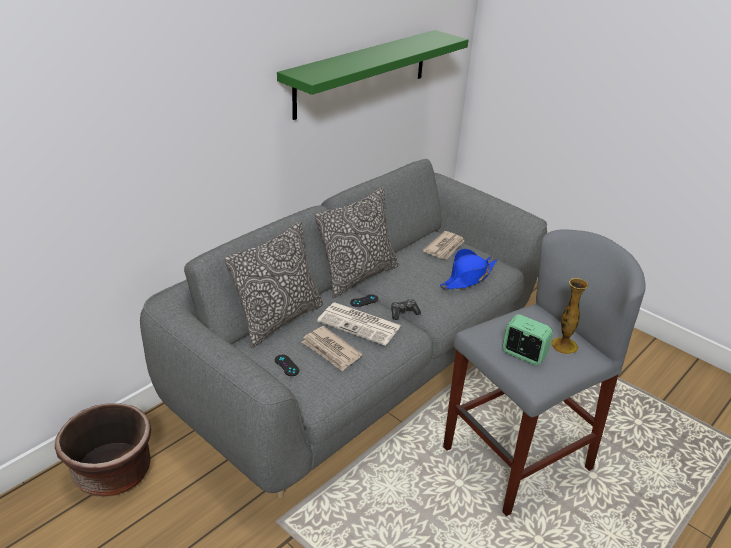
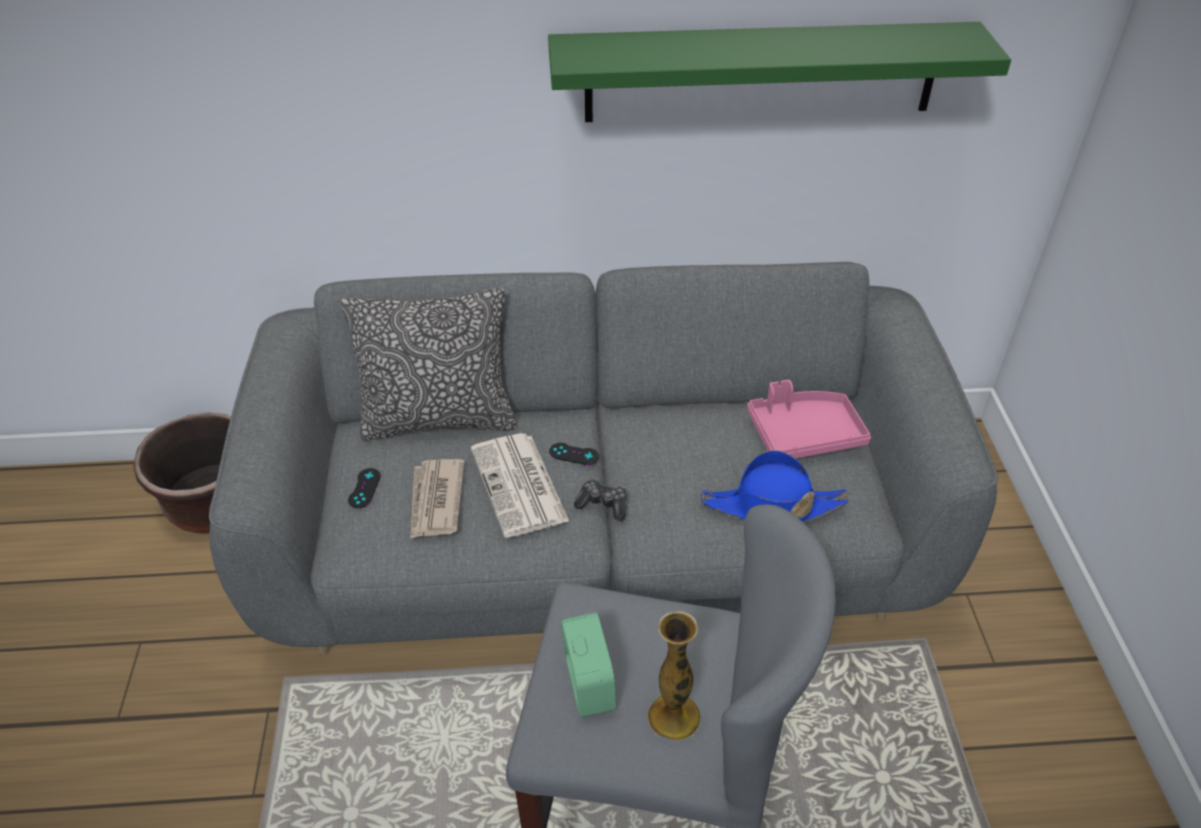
camera: 45 degrees right, 10 degrees up
(357, 276) = (618, 412): pillow -> none
(445, 247) = (804, 434): newspaper -> pink tray

